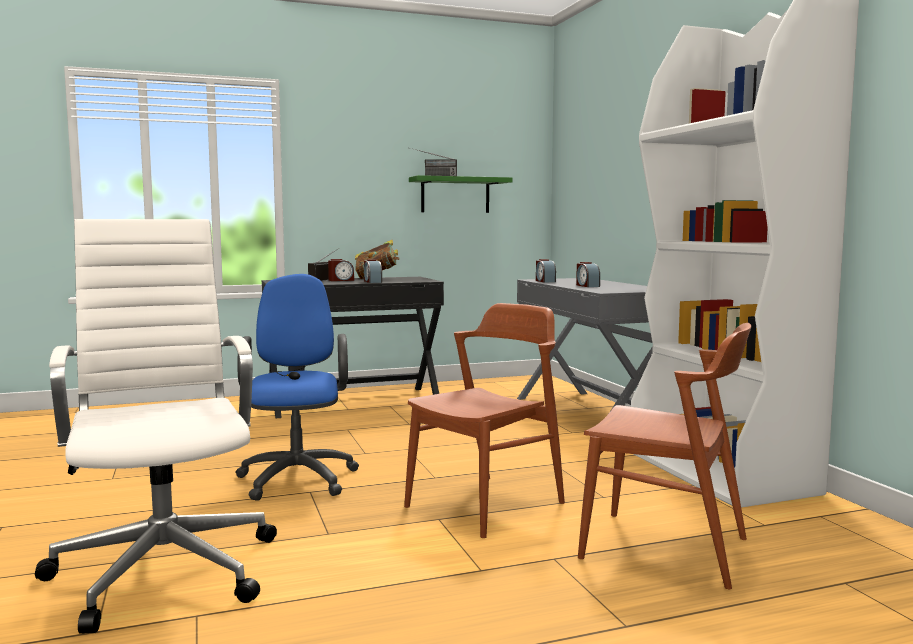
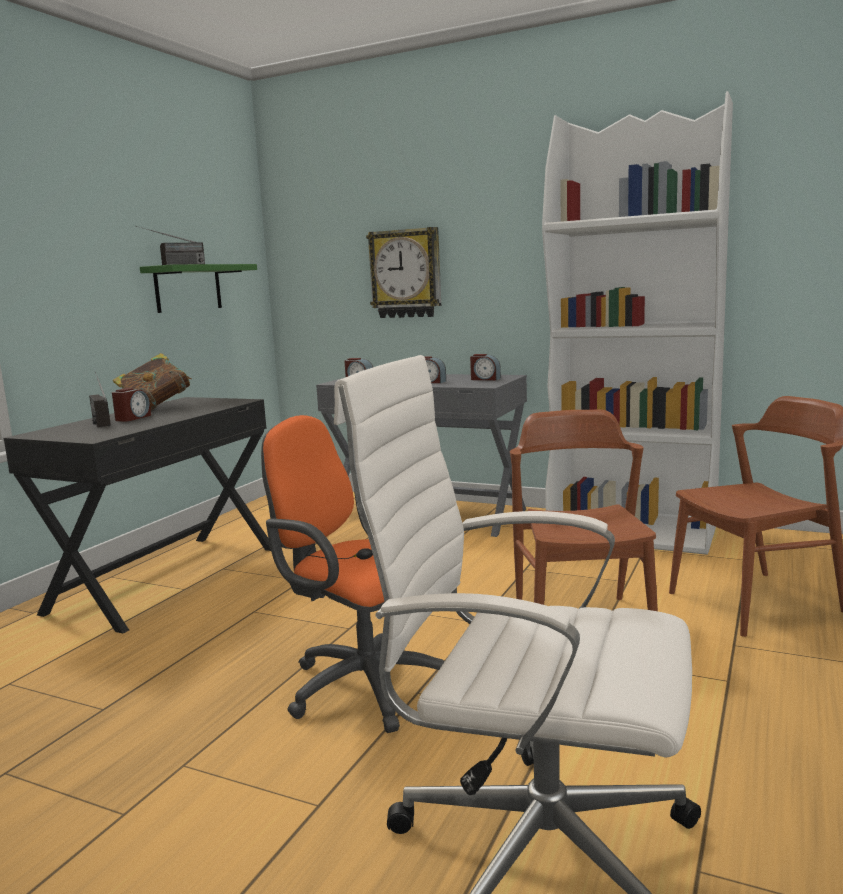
camera: 45 degrees left, 5 degrees up
(298, 477) = (359, 684): blue office chair -> orange office chair
(372, 281) = (188, 413): alarm clock -> alarm clock (485, 379)
(621, 187) = (406, 274): none -> wall clock

